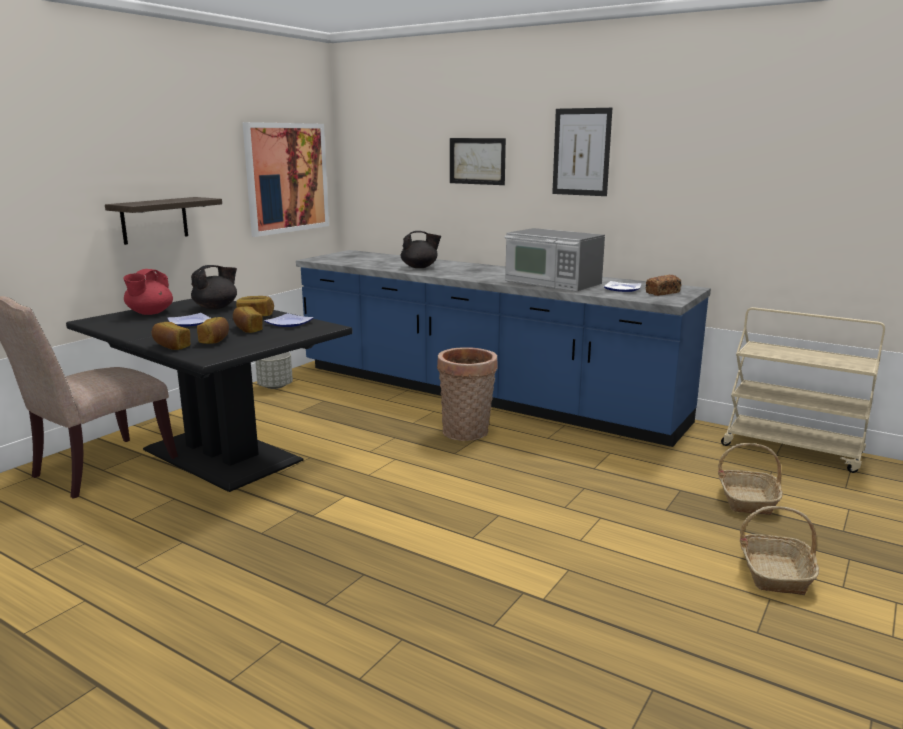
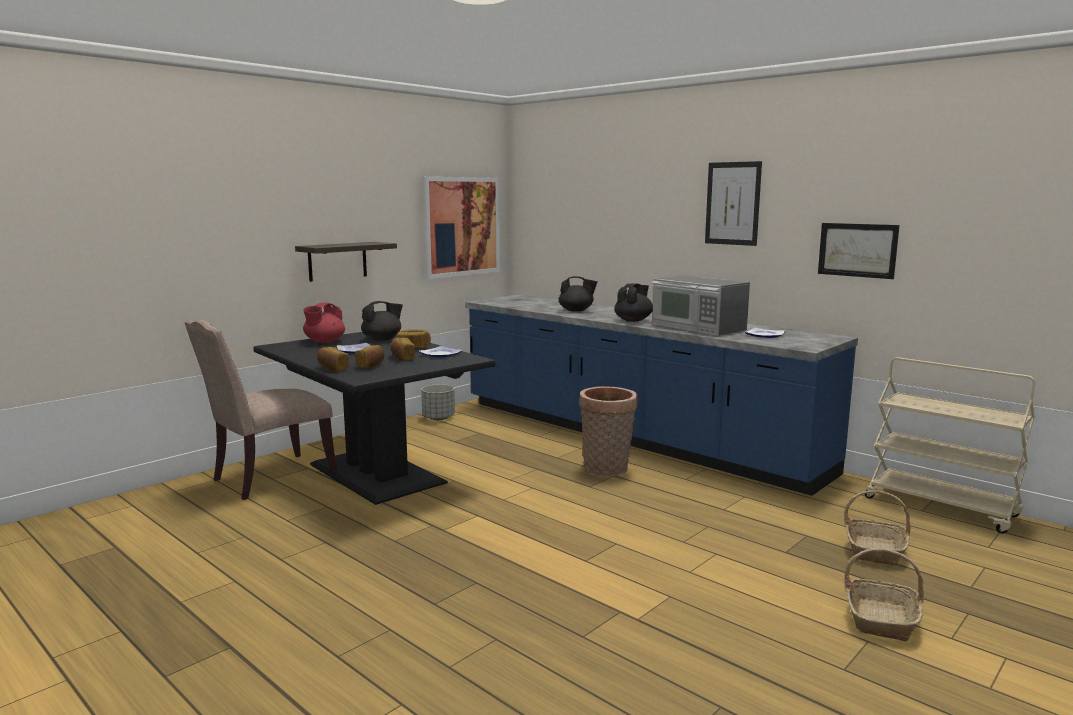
camera: 10 degrees right, 5 degrees down
(477, 161) = (636, 212): picture -> picture (857, 250)
(484, 276) = (633, 320): none -> black teapot
(662, 293) = (804, 340): bread -> none

